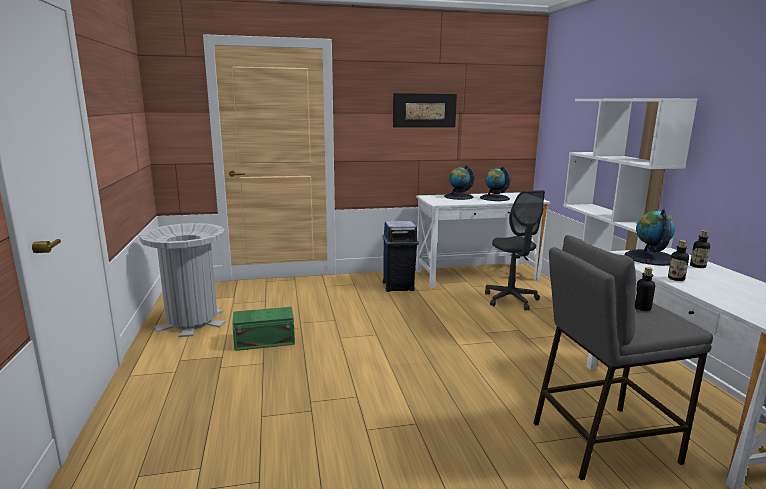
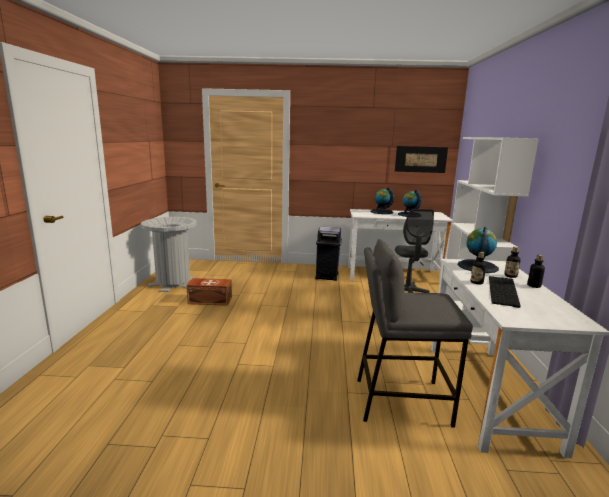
camera: 15 degrees right, 0 degrees up
(263, 340) = (209, 300): green storage box -> brown storage box
(424, 110) = (359, 144): picture -> picture (420, 159)
(642, 308) = (433, 300): bottle -> bottle (534, 286)
(717, 287) = (504, 291): none -> keyboard

